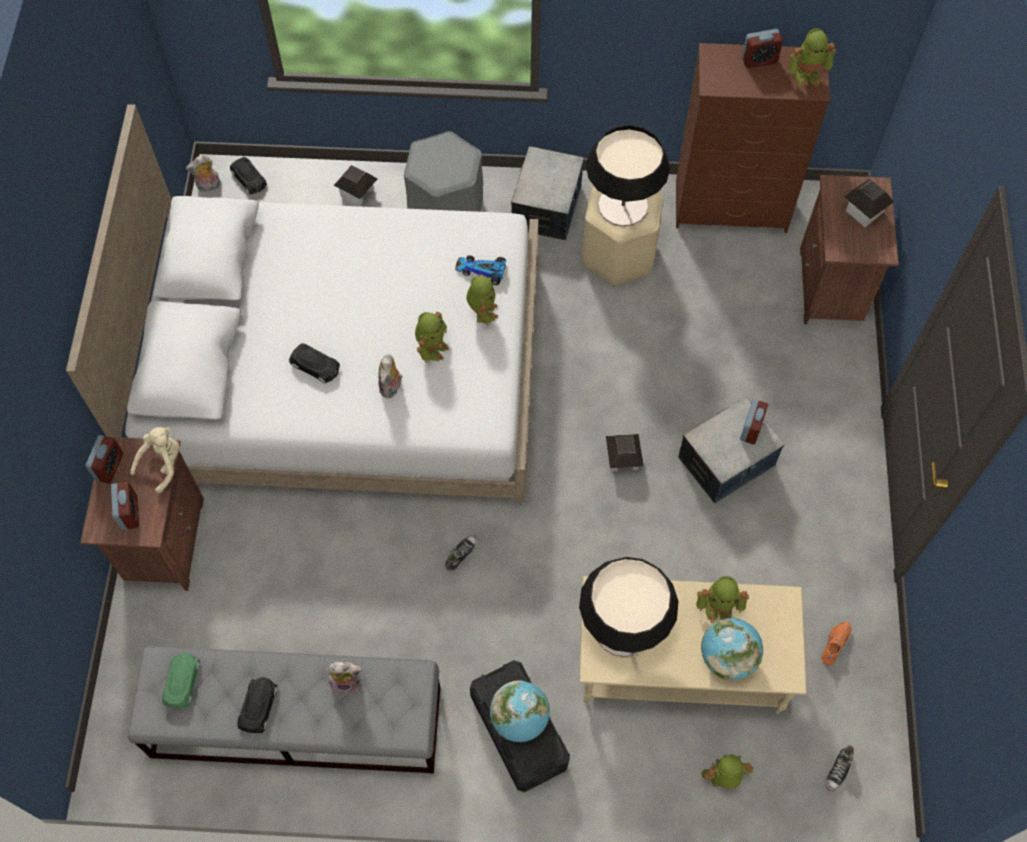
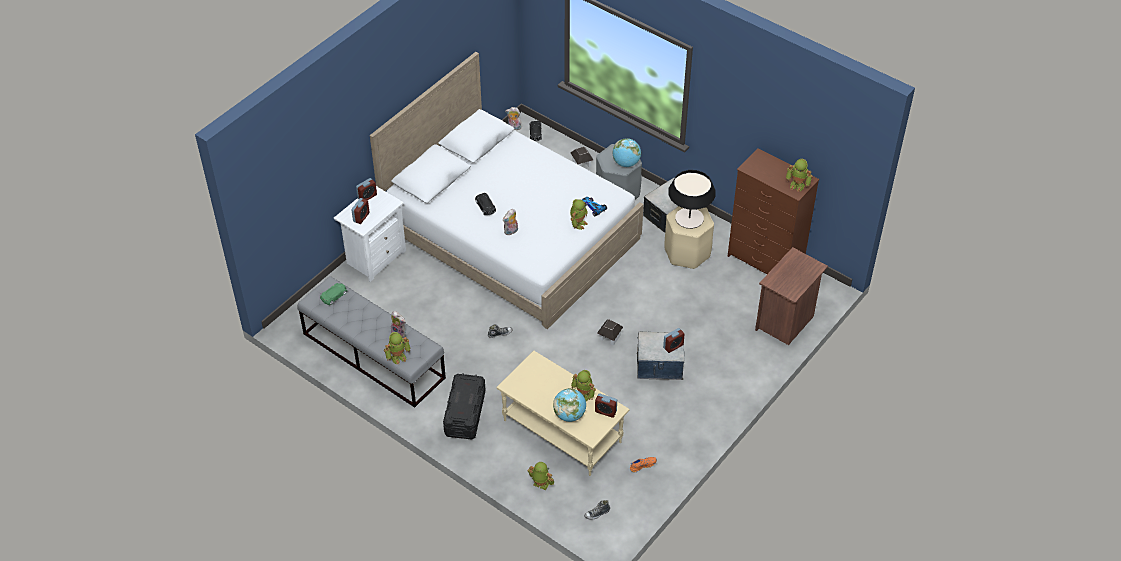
camera: 35 degrees right, 15 degrees down
(162, 464) = (389, 207): beige plush toy -> none
(163, 541) = (375, 257): brown nightstand -> white nightstand
(258, 706) = (356, 321): black toy car -> none
(432, 348) = (543, 226): toy robot -> toy robot (398, 356)
(519, 719) = (464, 398): globe -> globe (626, 163)
(622, 628) = (533, 378): table lamp -> none
(759, 60) = (780, 168): alarm clock -> alarm clock (605, 411)
(864, 211) = (799, 272): toy house -> none

